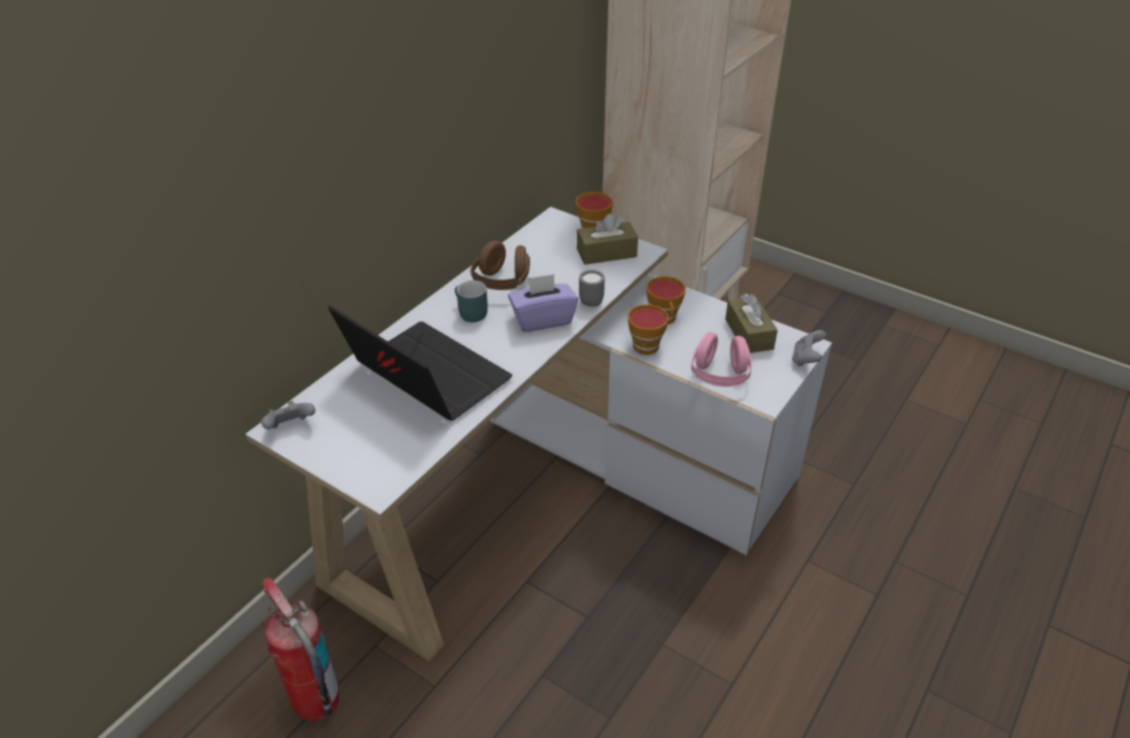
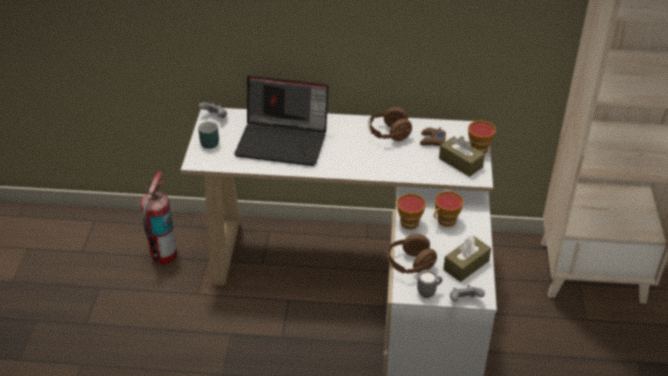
camera: 60 degrees right, 0 degrees up
(424, 377) = (283, 141): laptop -> laptop turned 90 degrees clockwise
(468, 313) = (349, 134): turquoise mug -> turquoise mug (209, 141)
(542, 319) = (369, 162): purple tissue box -> none
(546, 256) = (432, 140): none -> brown game controller
(592, 300) = (405, 175): grey mug -> grey mug (429, 293)
(719, 376) = (410, 265): pink headphones -> brown headphones

